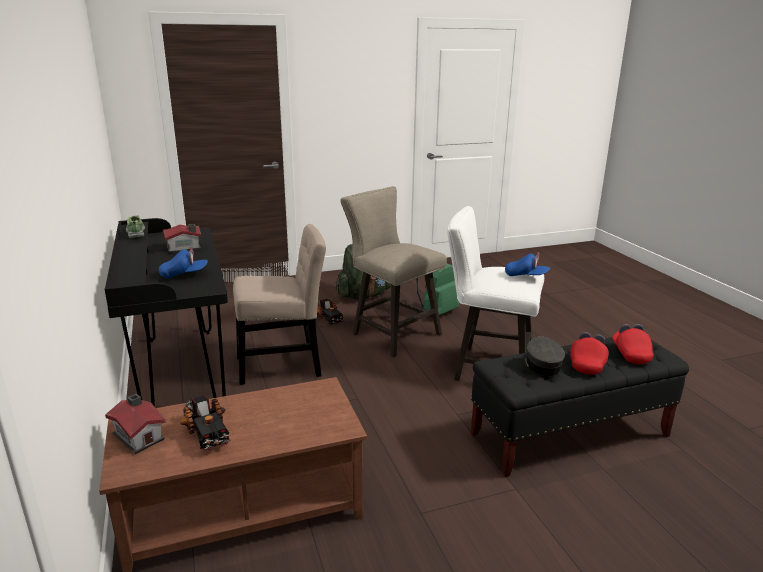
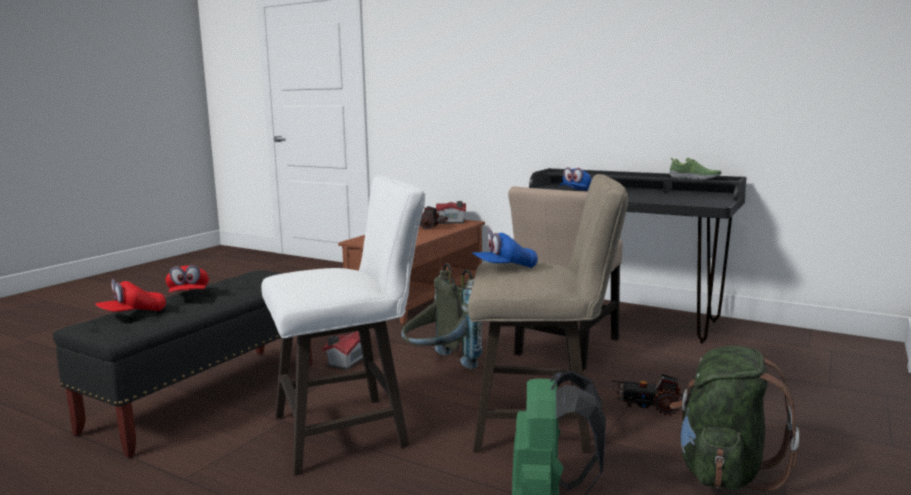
camera: 140 degrees right, 10 degrees down
(184, 248) = (655, 197): toy house -> toy house (345, 362)
(382, 389) = (440, 366): none -> grey backpack
(526, 276) = (294, 278): blue cap -> blue cap (505, 268)
(541, 364) = (238, 285): grey cap -> none
(630, 354) = (133, 314): red cap -> red cap turned 90 degrees clockwise

